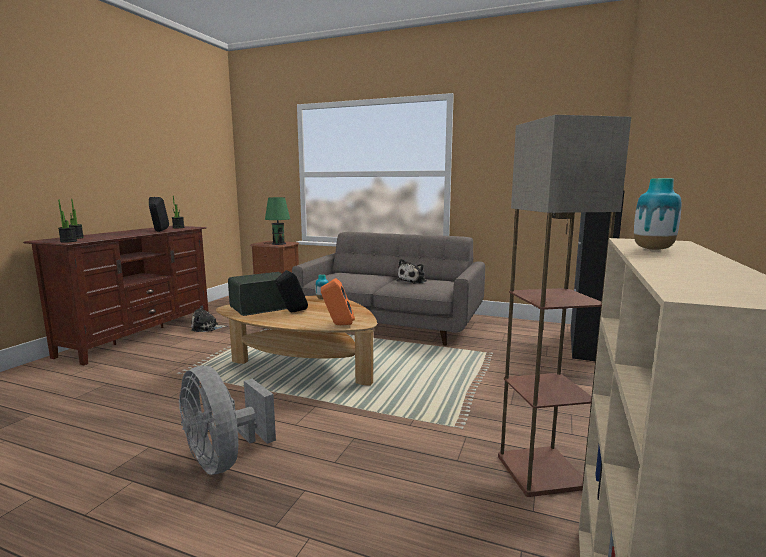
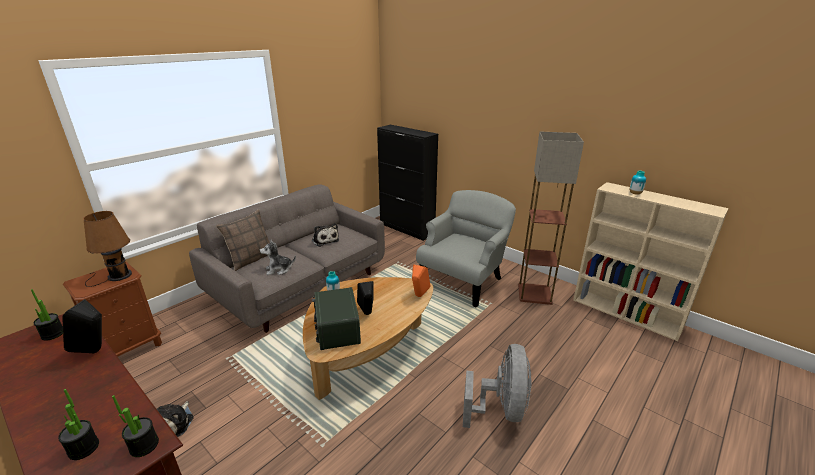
camera: 70 degrees left, 15 degrees up
(224, 459) = (500, 409): grey fan -> grey fan turned 60 degrees counterclockwise
(277, 243) = (116, 276): green table lamp -> brown table lamp
(342, 279) = (279, 270): none -> plush toy
(354, 272) = (251, 259): none -> pillow
(500, 399) = (463, 281): none -> grey armchair

